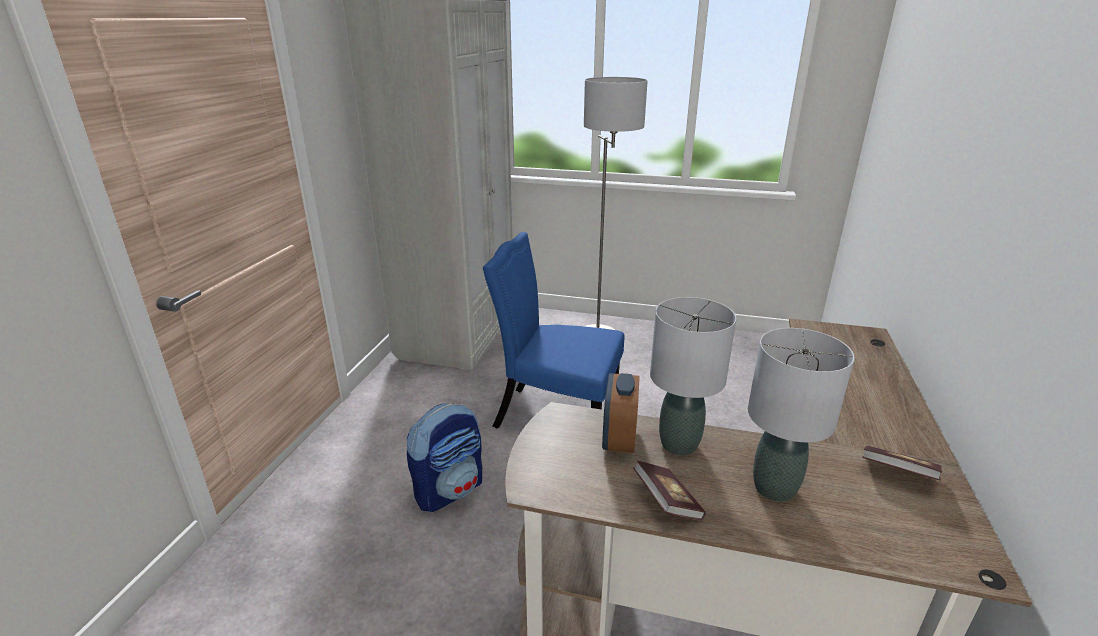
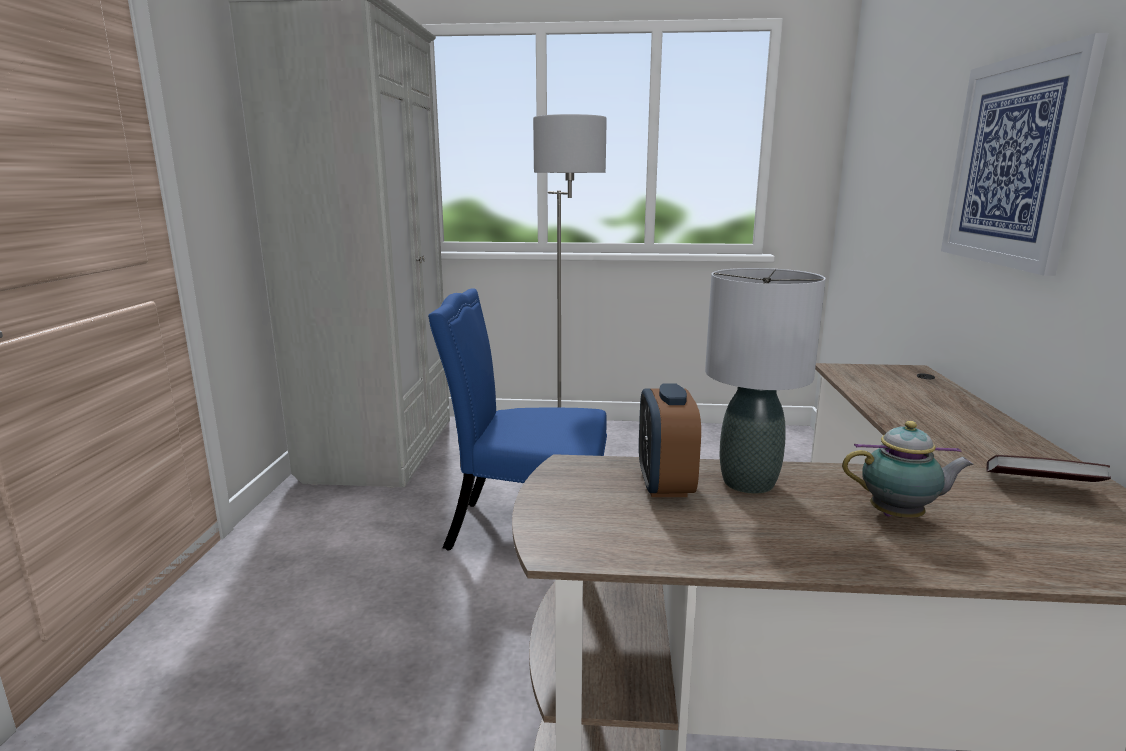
camera: 10 degrees left, 10 degrees down
(450, 490) = (393, 633): backpack -> none
(666, 502) = (765, 545): book -> none
(773, 488) = (900, 517): grey table lamp -> teapot
(964, 186) = (1014, 162): none -> picture

